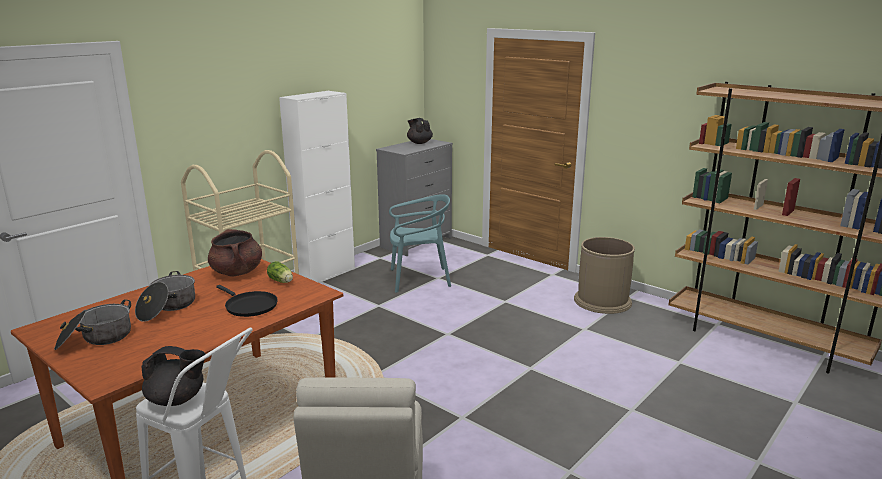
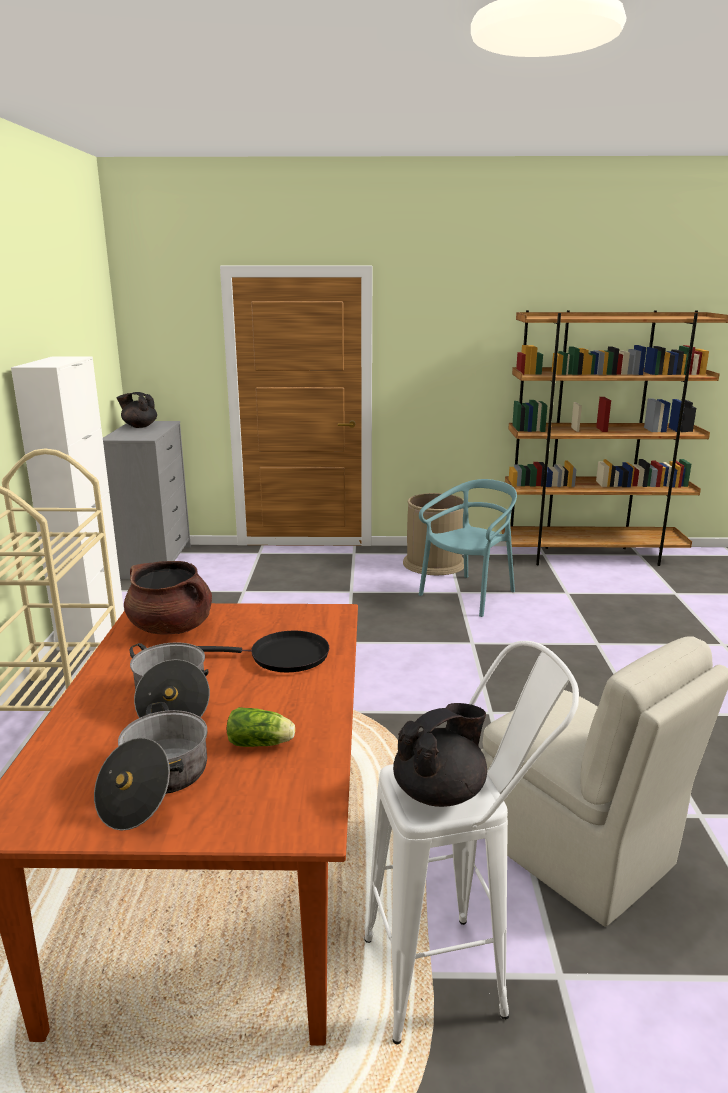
camera: 40 degrees left, 0 degrees up
(281, 281) = (258, 617): lettuce -> lettuce (262, 743)
(419, 279) = (224, 599): turquoise chair -> turquoise chair (469, 595)

